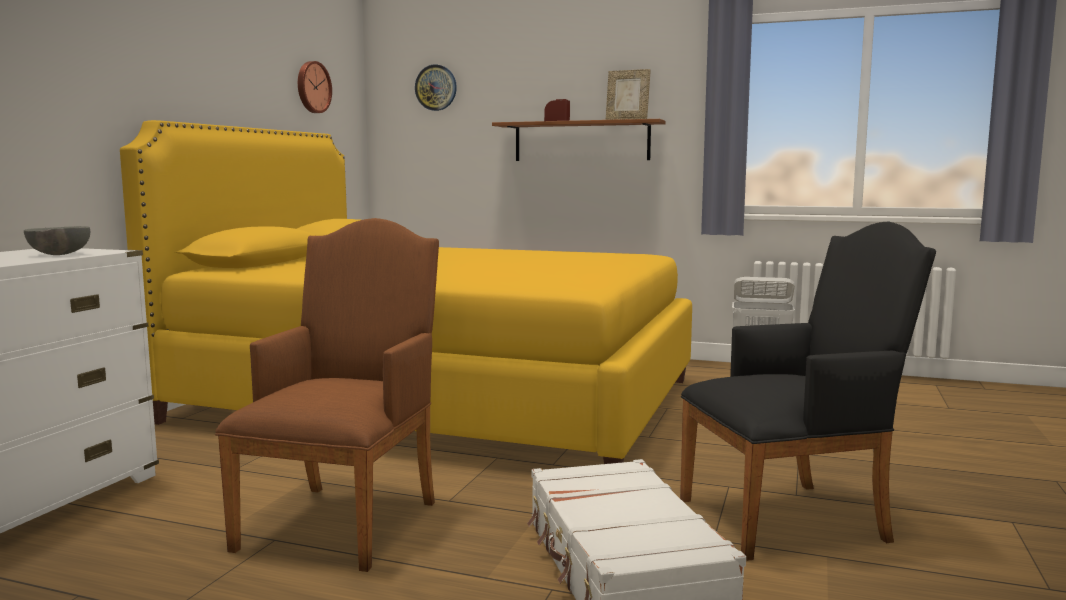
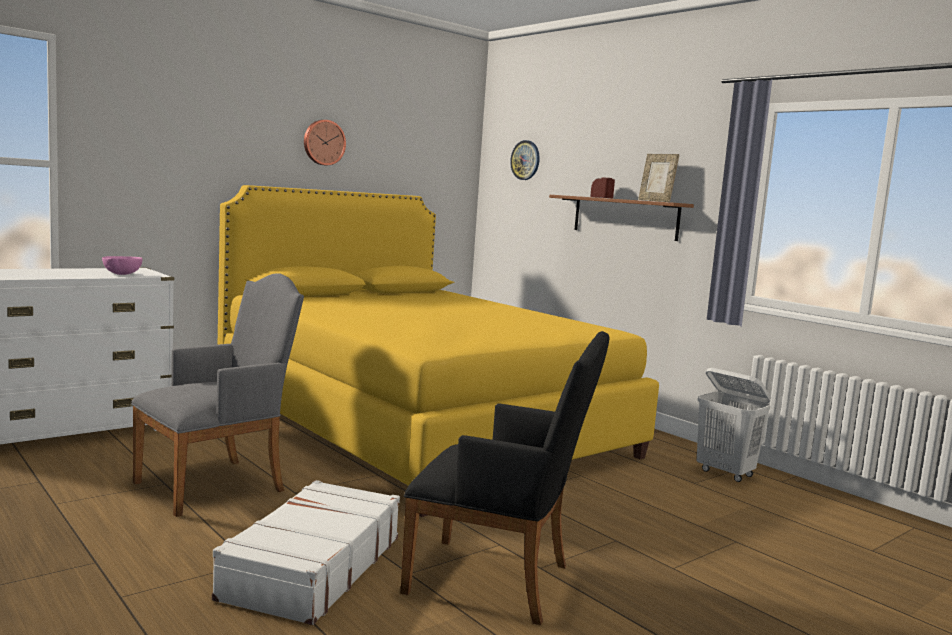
camera: 30 degrees right, 0 degrees up
(58, 255) = (121, 274): grey bowl -> pink bowl
(312, 87) = (417, 158): wall clock -> wall clock (323, 142)
(346, 519) = (218, 484): brown armchair -> grey armchair

